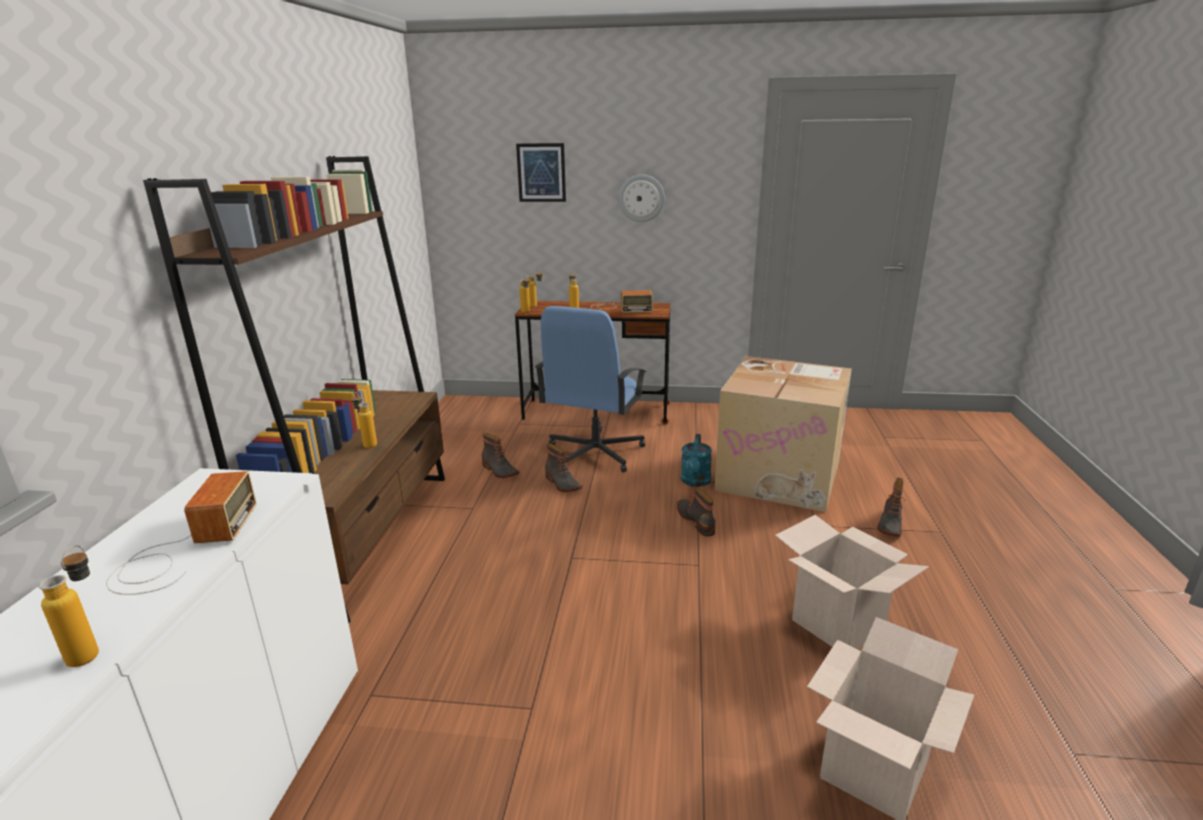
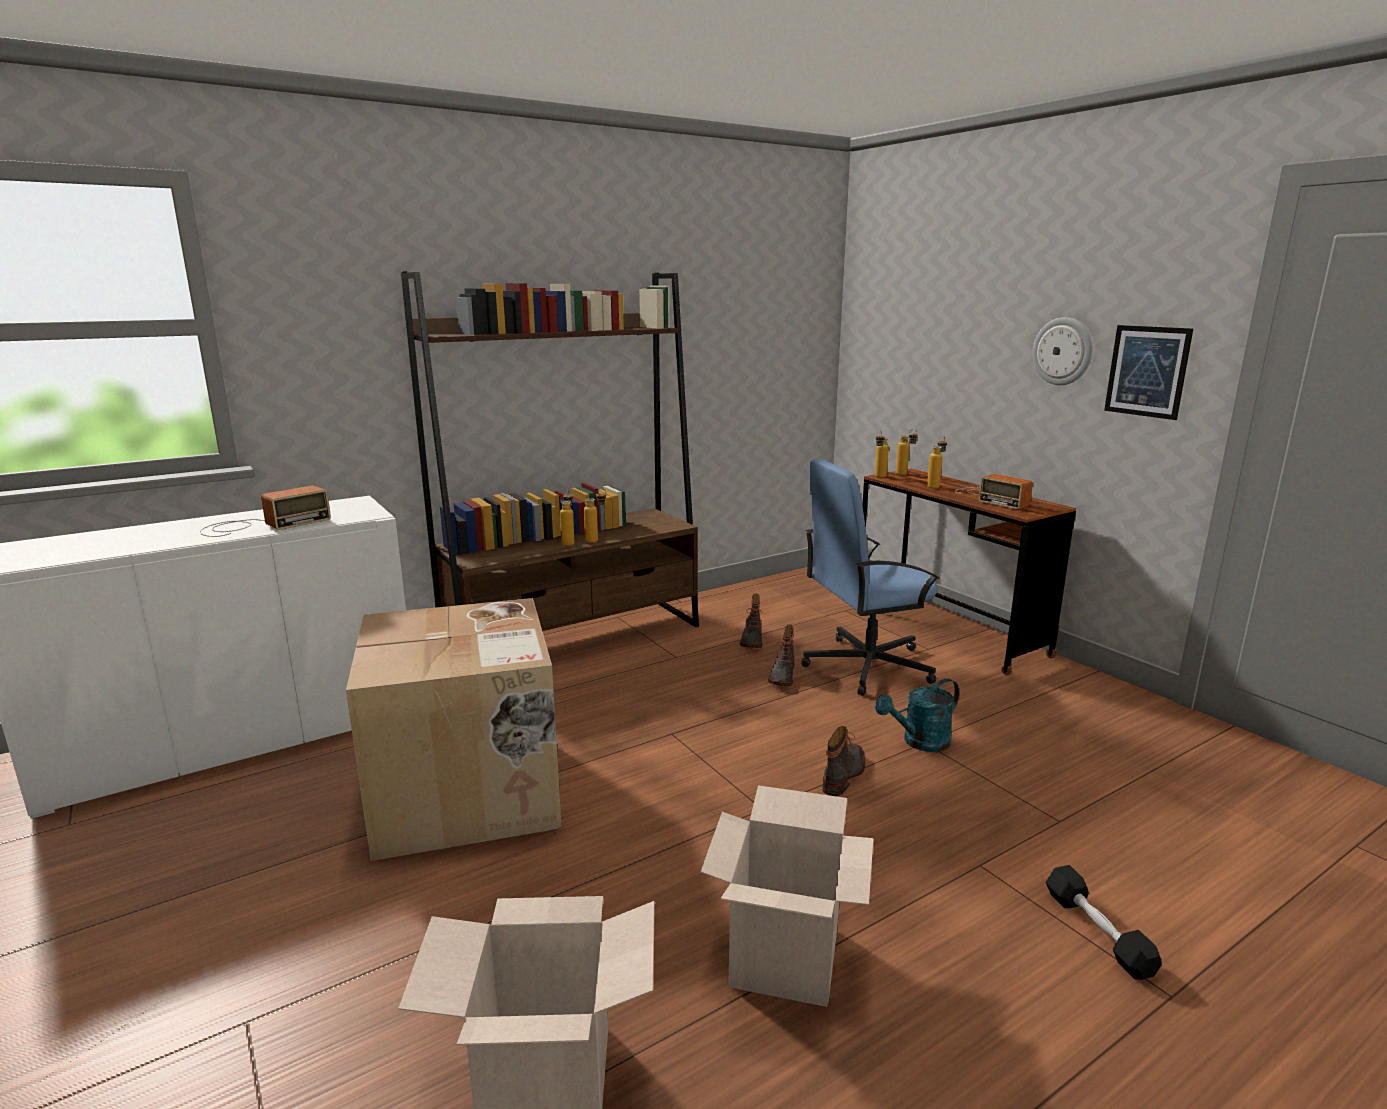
camera: 50 degrees right, 5 degrees down
(93, 650) = (140, 546): bottle -> bottle (596, 540)
(541, 172) = (952, 310): picture -> picture (1147, 371)
(780, 475) = (1048, 793): cardboard box -> cardboard box (469, 793)
(889, 524) = (1097, 932): boot -> black dumbbell

